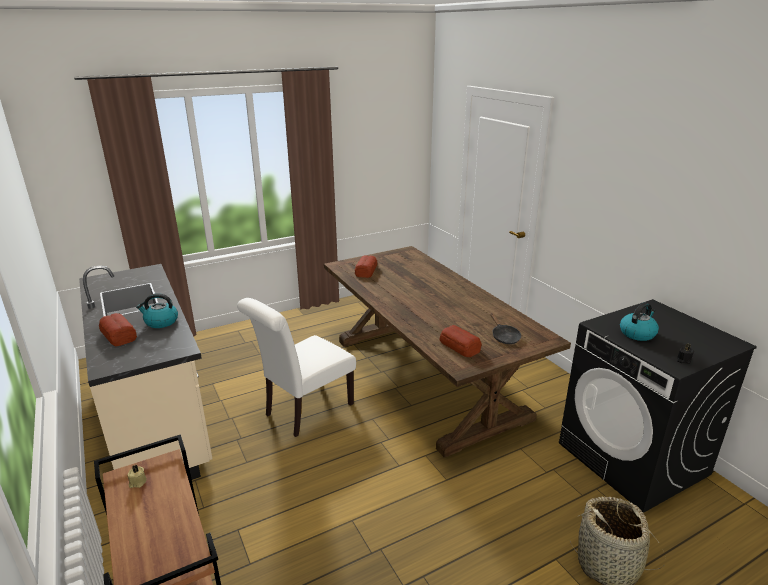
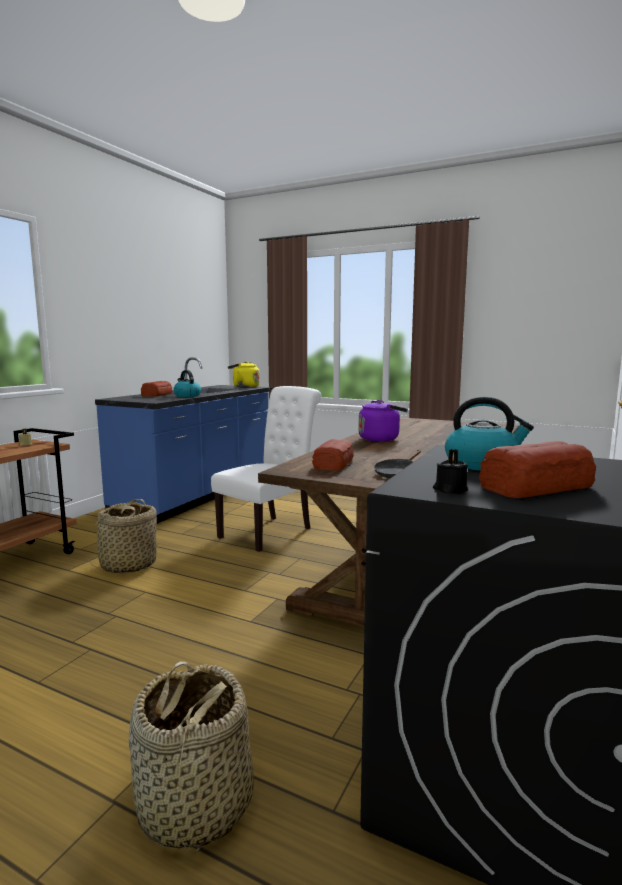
camera: 55 degrees right, 15 degrees down
(136, 275) = (244, 387): none -> yellow kettle
(156, 418) = (198, 496): beige counter -> blue counter
(284, 517) = (128, 565): none -> basket
(304, 411) = (270, 531): white chair -> white chair turned 120 degrees clockwise
(366, 271) = (416, 424): bread -> bread (537, 487)
(400, 302) = (381, 439): none -> purple kettle

